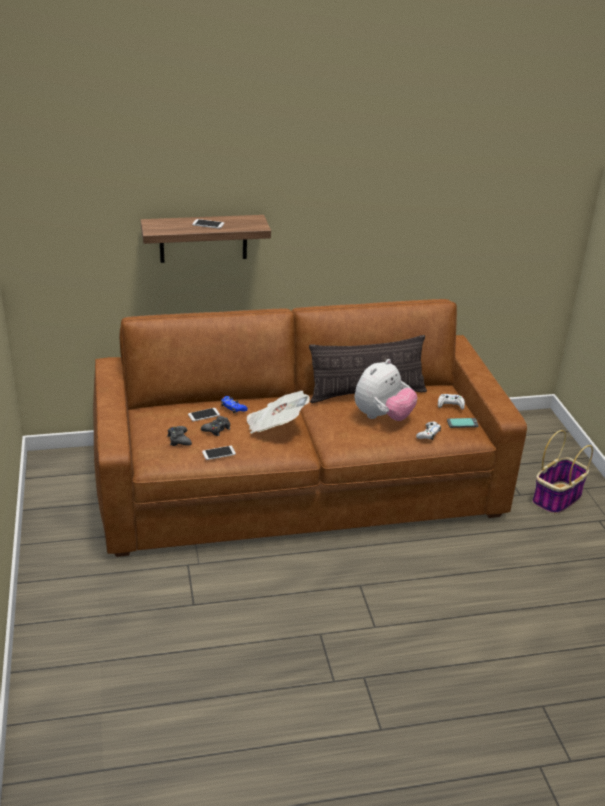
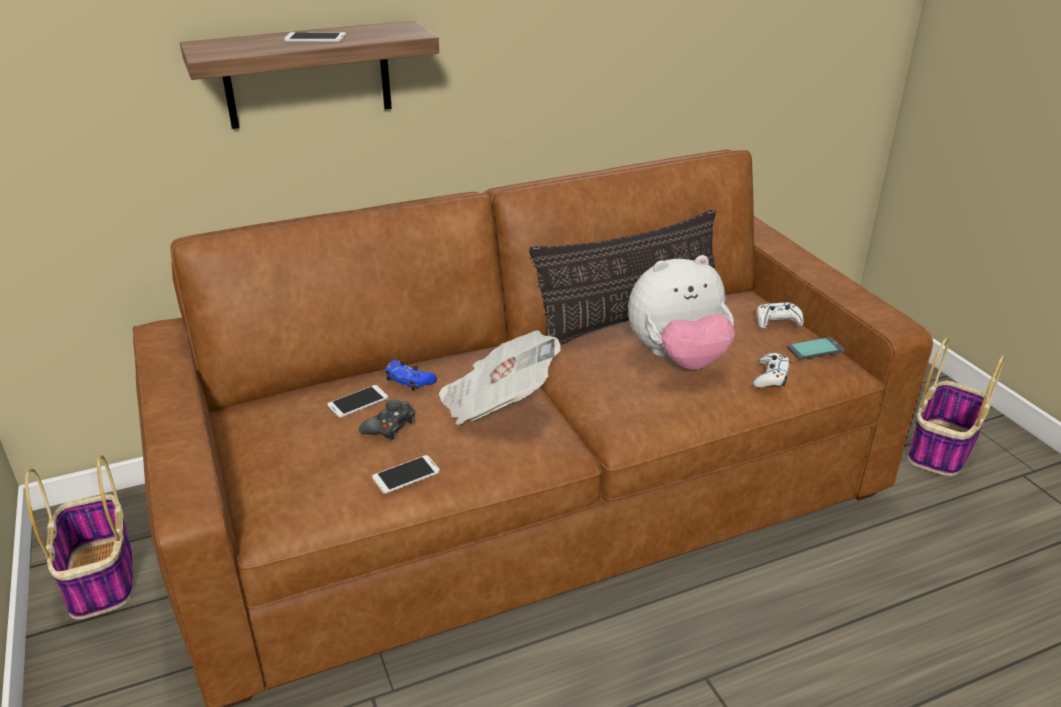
camera: 10 degrees left, 0 degrees up
(60, 489) = (101, 578): none -> basket
(179, 440) = (320, 459): black game controller -> none
(382, 417) = (678, 358): plush toy -> plush toy turned 45 degrees clockwise

